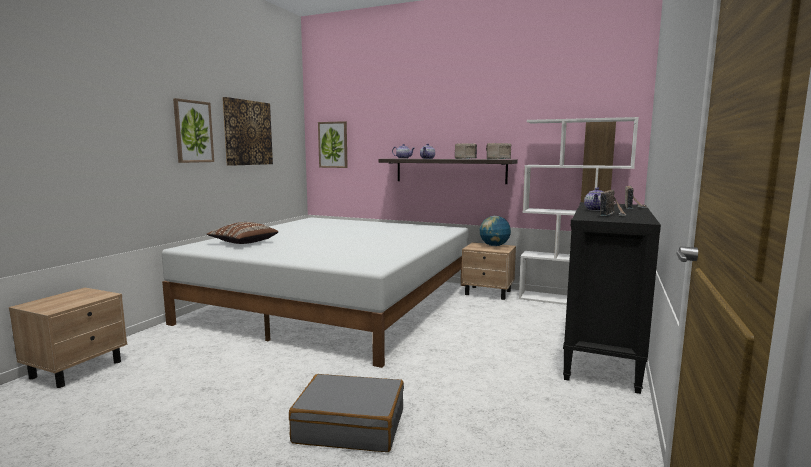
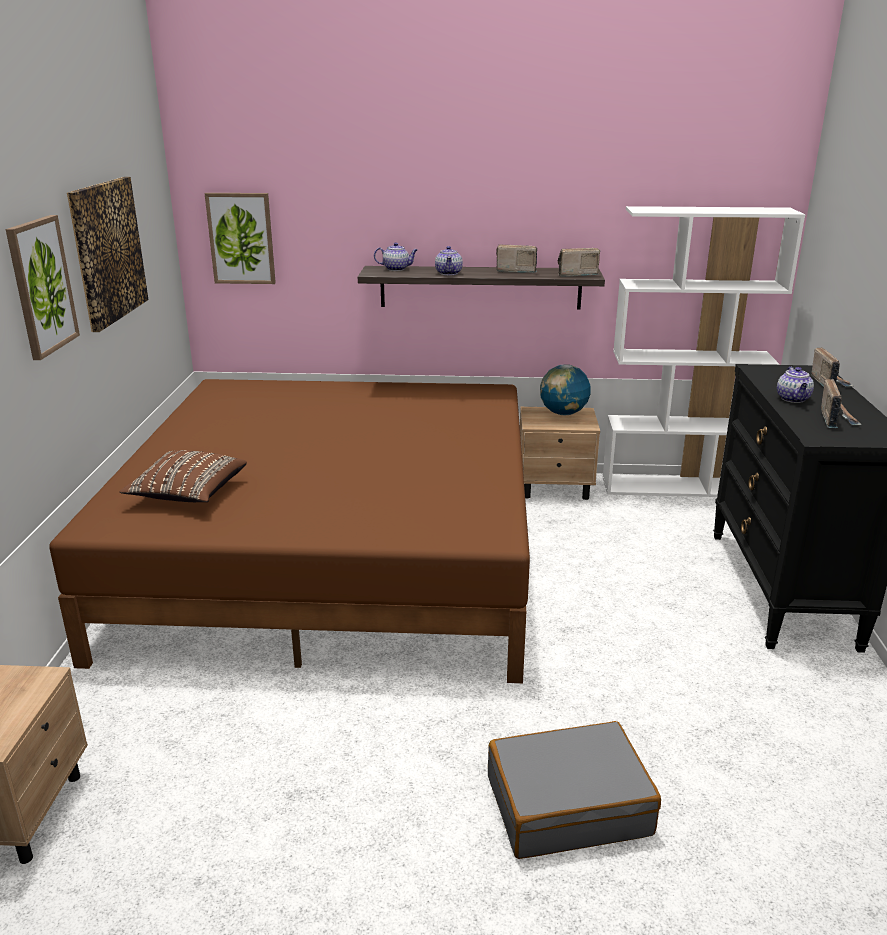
camera: 20 degrees left, 15 degrees up
(336, 302) = (336, 552): white bed -> brown bed

